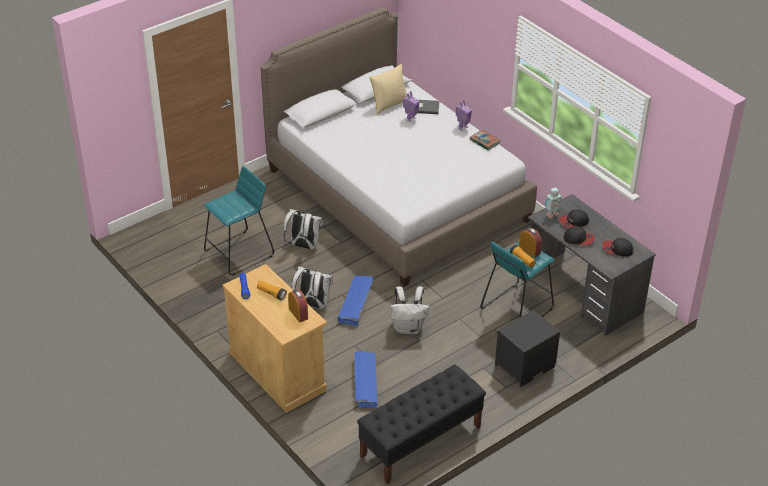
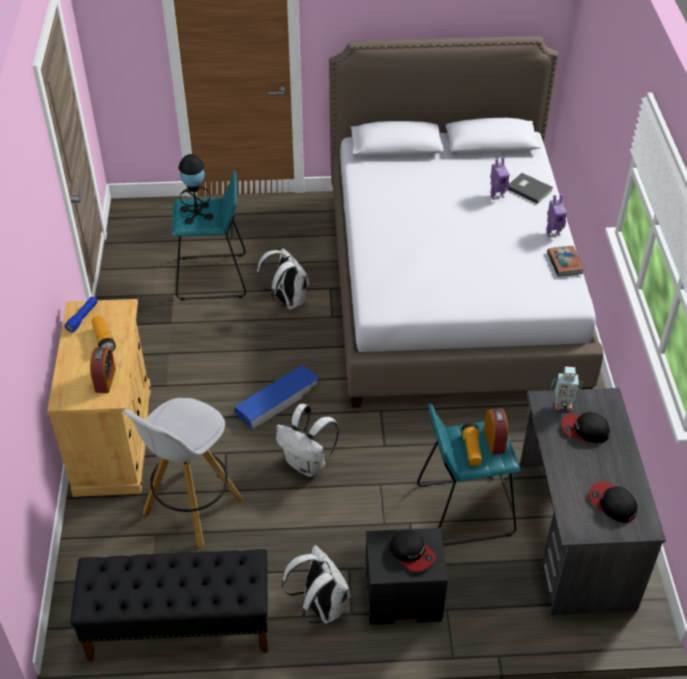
camera: 35 degrees right, 5 degrees up
(230, 205) = (197, 213): none -> black table lamp
(312, 304) = (229, 376): white backpack -> white backpack (320, 607)
(365, 383) = (192, 508): blue storage box -> white stool
(388, 104) = (487, 167): pillow -> none
(578, 239) = (569, 458): cap -> cap (412, 553)

